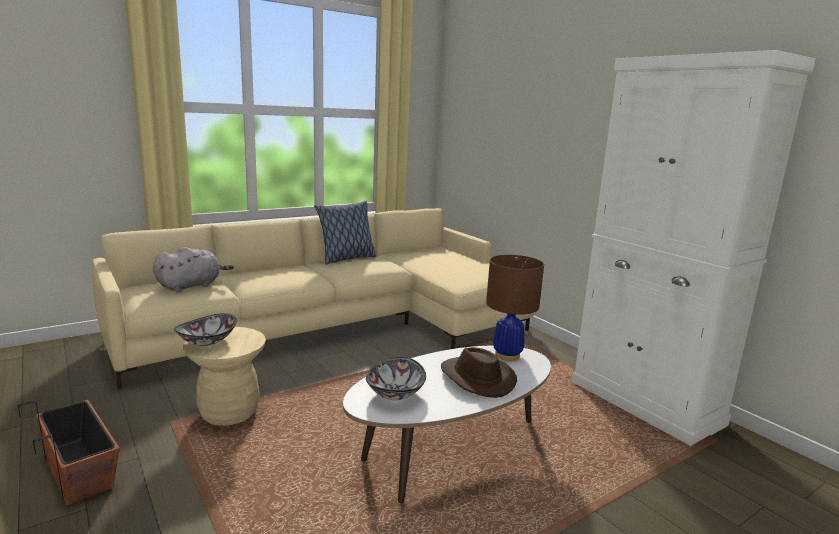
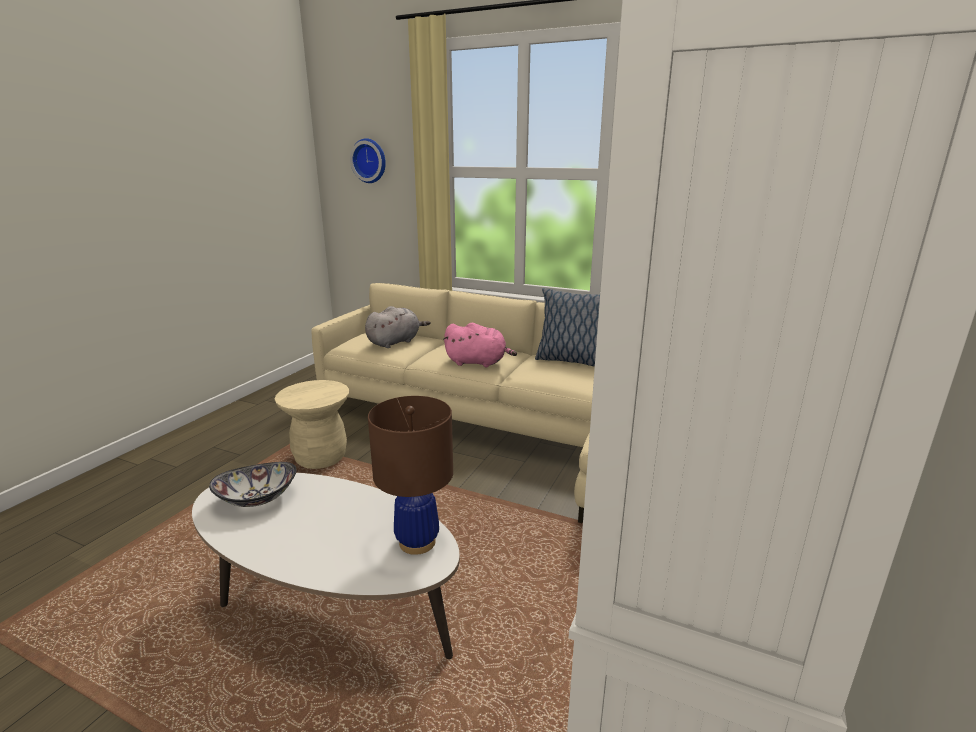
camera: 60 degrees right, 5 degrees up
(47, 90) = (370, 161): none -> wall clock
(79, 469) = (218, 443): planter -> none
(191, 286) = (395, 342): grey plush toy -> grey plush toy turned 60 degrees counterclockwise
(208, 341) = (305, 388): bowl -> none
(299, 277) = (478, 362): none -> pink plush toy
(476, 378) = (325, 537): brown hat -> none

